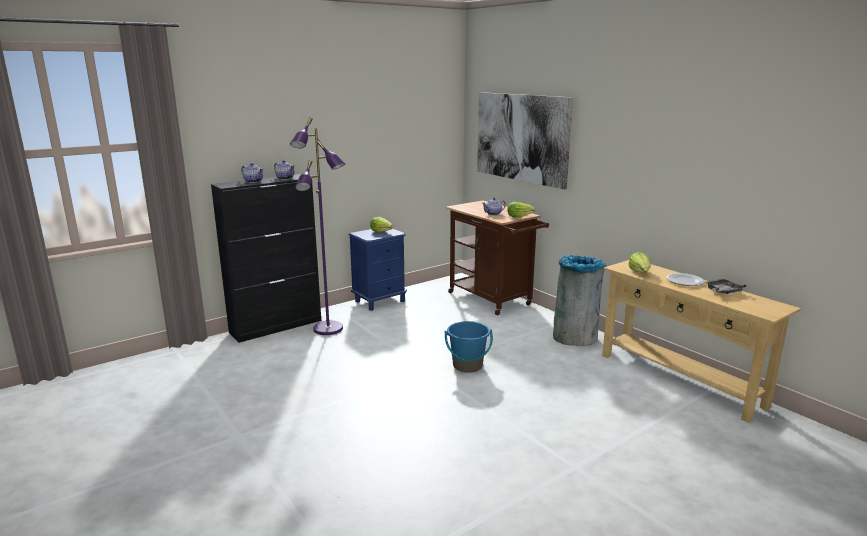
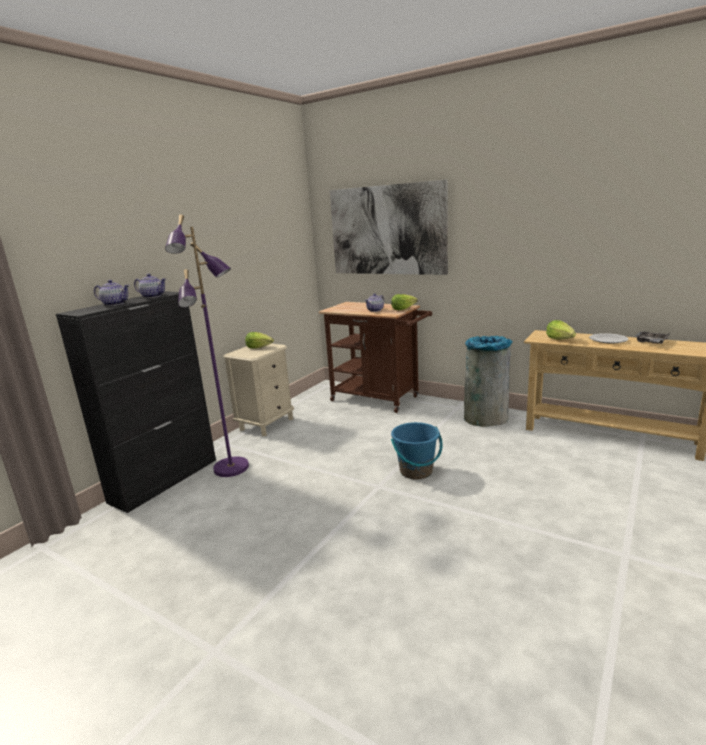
camera: 20 degrees left, 0 degrees up
(380, 301) = (266, 424): blue nightstand -> beige nightstand

